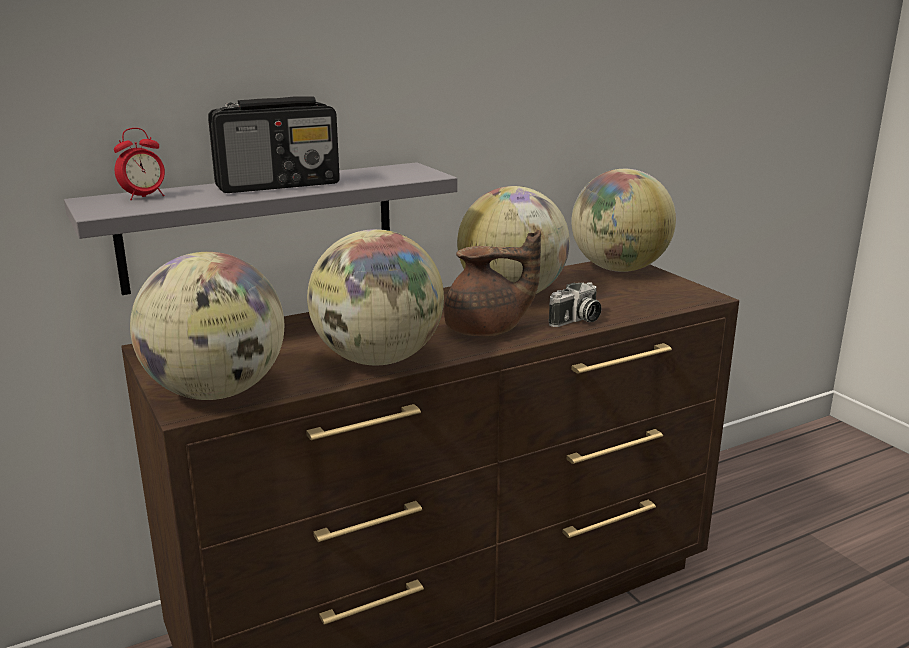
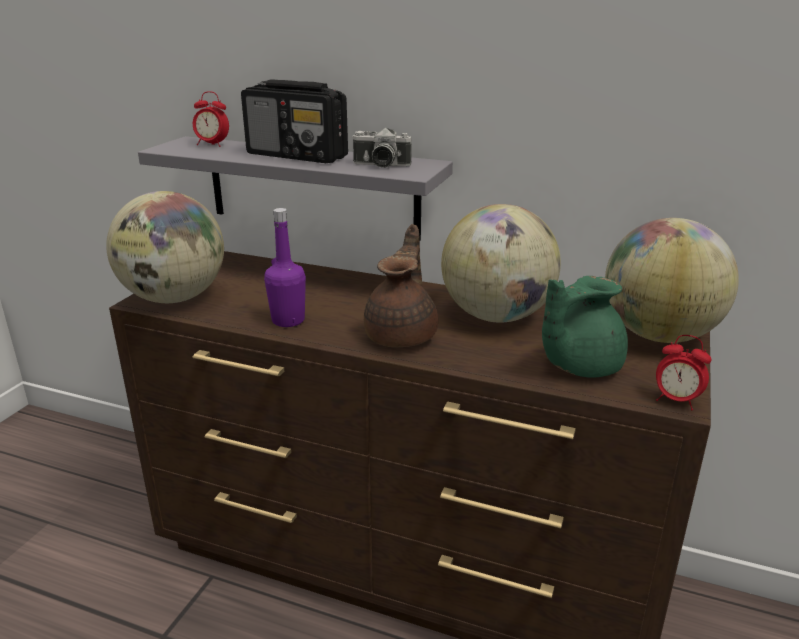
camera: 50 degrees right, 5 degrees up
(377, 359) = (288, 320): globe -> purple bottle
(486, 330) = (403, 335): brown teapot -> brown teapot turned 120 degrees counterclockwise
(576, 321) = (488, 362): camera -> camera (380, 165)
(624, 301) = (578, 365): none -> green teapot
(703, 296) = (676, 401): none -> alarm clock

